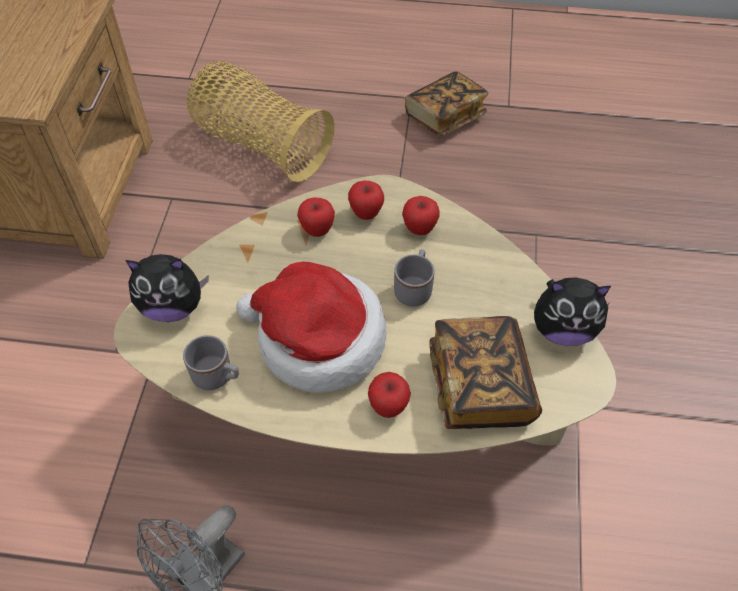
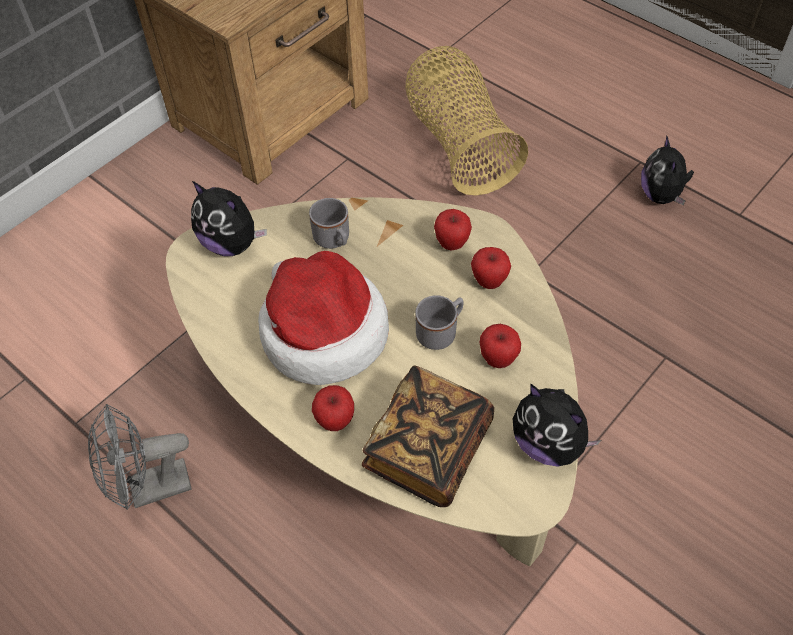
camera: 35 degrees right, 0 degrees up
(217, 377) = (221, 319): grey mug -> grey mug (334, 241)
(317, 230) = (397, 237): apple -> apple (498, 359)
(445, 116) = (661, 195): book -> plush toy

